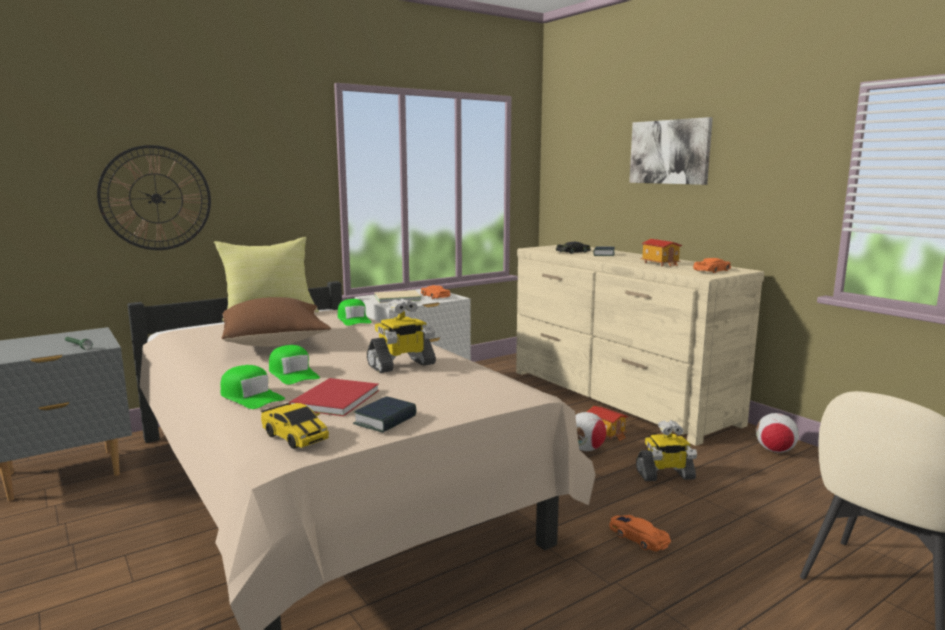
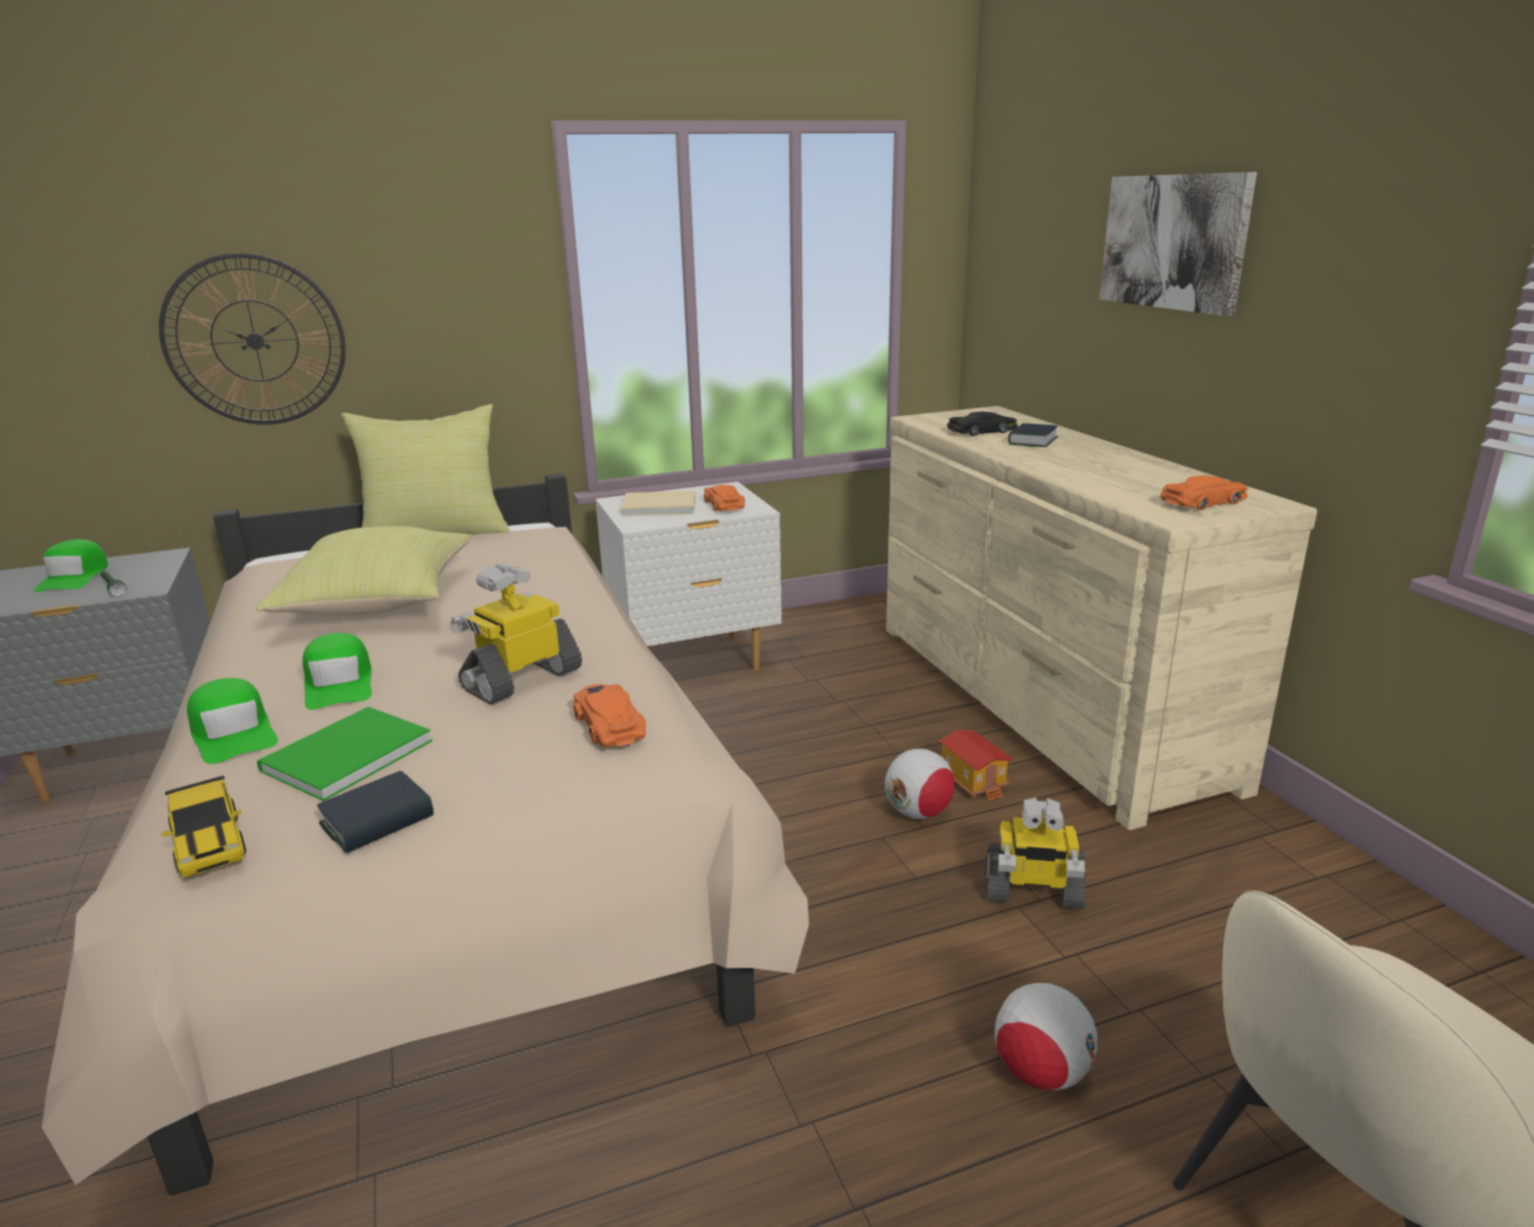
camera: 15 degrees right, 10 degrees up
(275, 343) = (380, 605): brown pillow -> yellow pillow
(332, 400) = (341, 756): red book -> green book
(354, 320) = (545, 556): green cap -> green cap (74, 577)
(401, 365) = (521, 679): toy robot -> toy robot turned 150 degrees clockwise
(638, 537) = (907, 1027): orange toy car -> orange toy car (609, 723)
(660, 264) = (1116, 476): toy house -> none
(775, 450) = (1283, 862): football -> football (1041, 1072)

